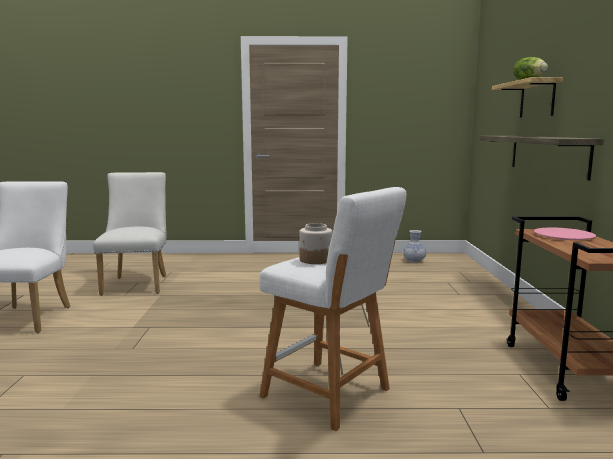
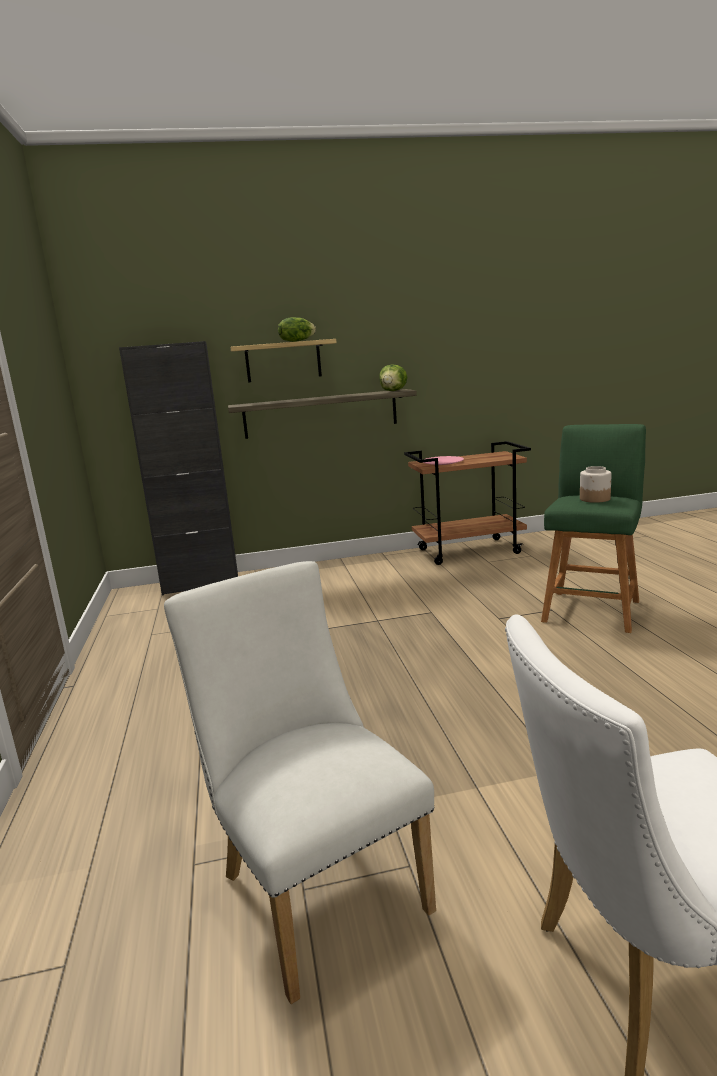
camera: 100 degrees left, 5 degrees up
(137, 283) = (315, 885): white chair -> white chair turned 75 degrees clockwise
(330, 395) = (592, 609): white stool -> green stool
(414, 261) = (150, 612): vase -> none
(467, 269) = (201, 584): none -> black cabinet
(565, 137) = (393, 391): none -> lettuce

